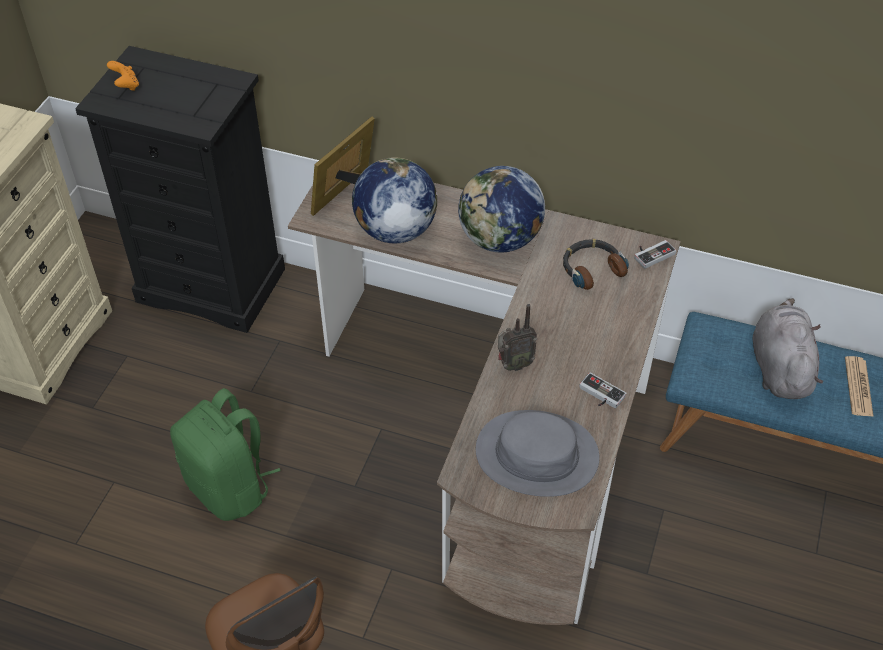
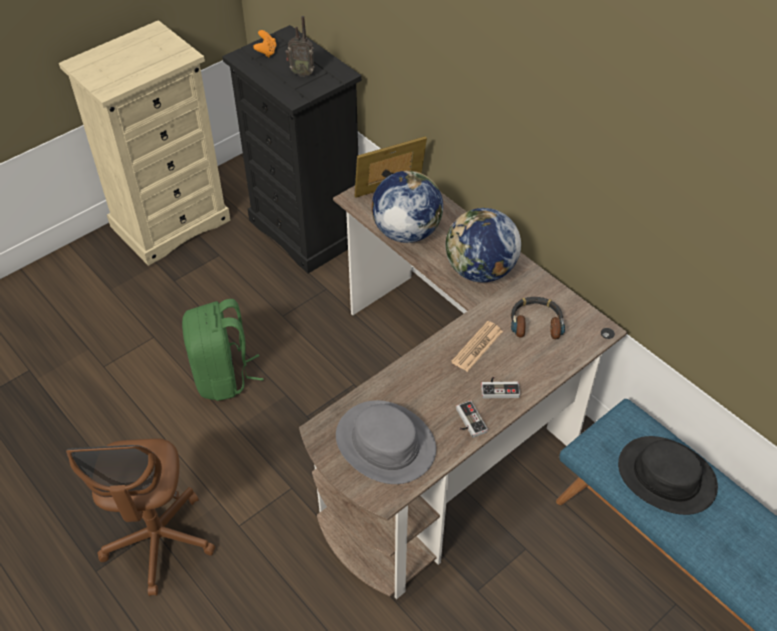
camera: 30 degrees right, 0 degrees up
(513, 364) = (419, 368): radio -> radio (302, 73)
(652, 253) = (594, 332): game controller -> game controller (499, 388)
(780, 367) = (666, 476): grey plush toy -> black hat
(858, 387) = (726, 525): newspaper -> newspaper (477, 346)

